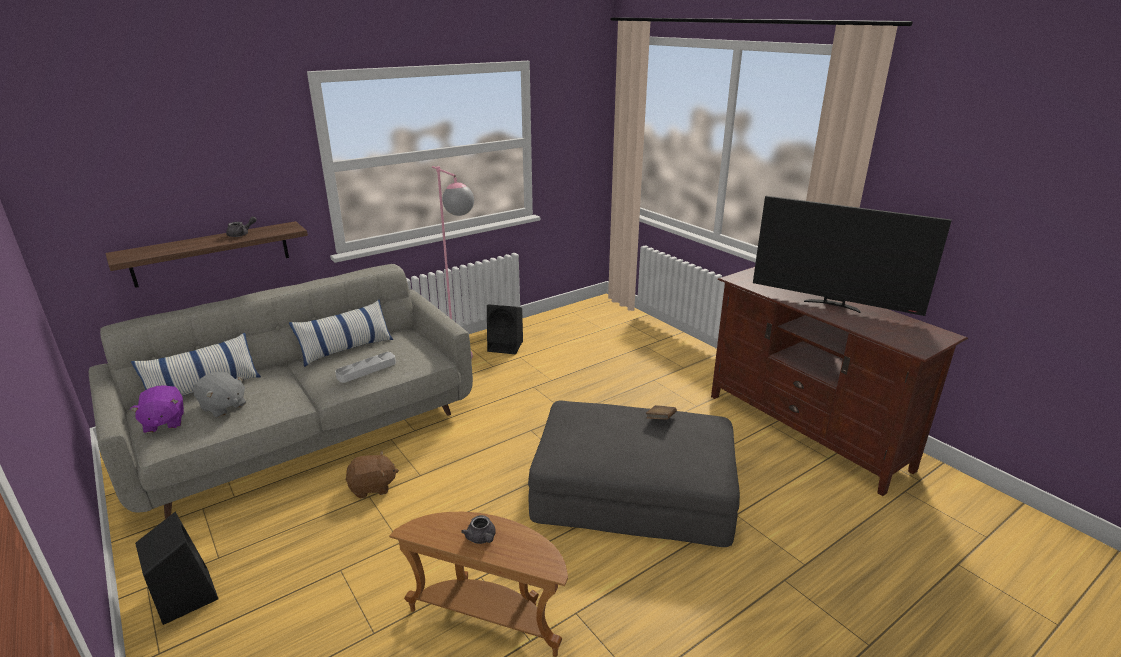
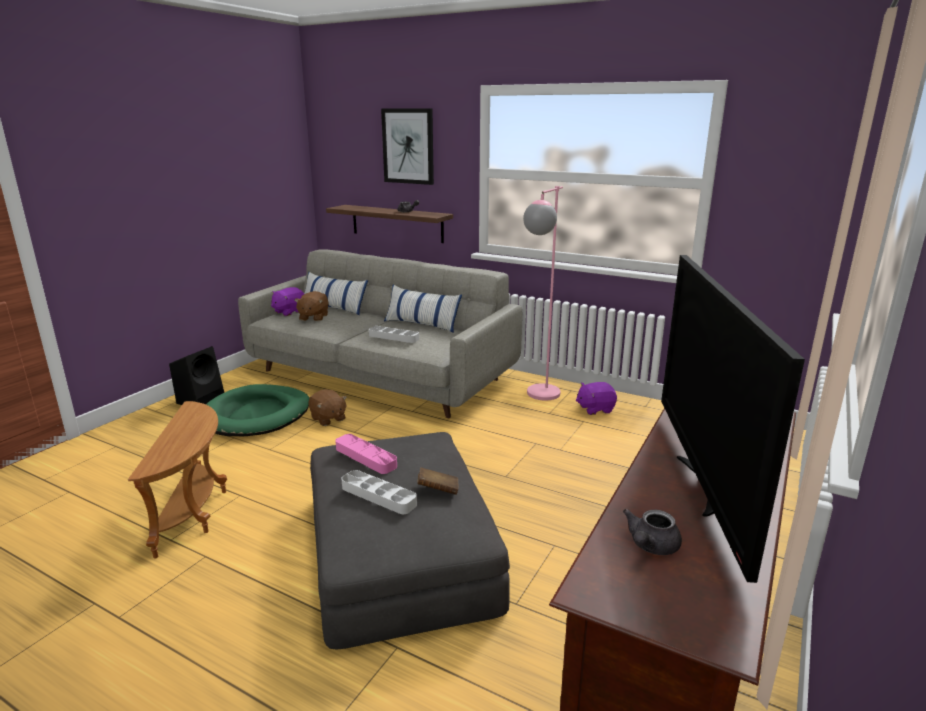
camera: 65 degrees right, 5 degrees down
(212, 153) = (408, 146): none -> picture
(223, 407) = (313, 317): grey plush toy -> brown plush toy
(299, 543) = (257, 415): none -> green dog bed
(482, 539) = (183, 433): grey teapot -> grey teapot (650, 546)
(506, 346) = (595, 409): black speaker -> purple plush toy
(591, 441) = (365, 457): none -> pink tray
(655, 446) = (378, 496): none -> grey tray

